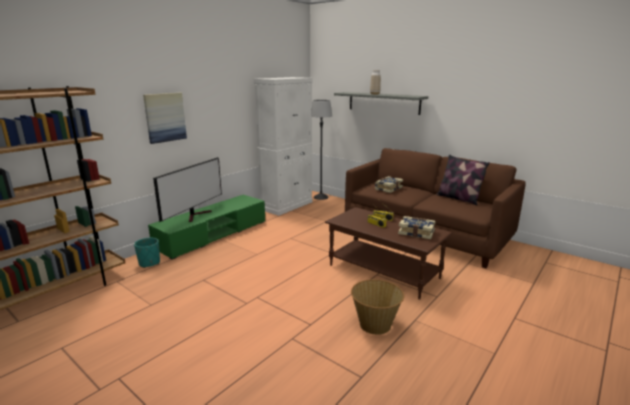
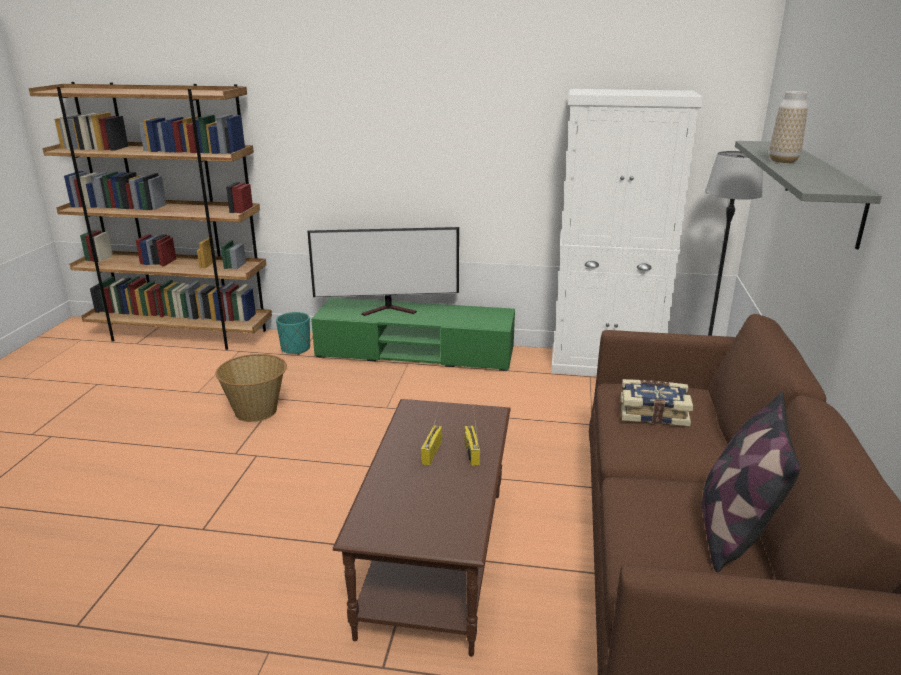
camera: 60 degrees right, 5 degrees up
(165, 117) = (372, 143): picture -> none
(375, 324) = (231, 600): basket -> basket (257, 411)
(416, 232) = (428, 510): book -> none

